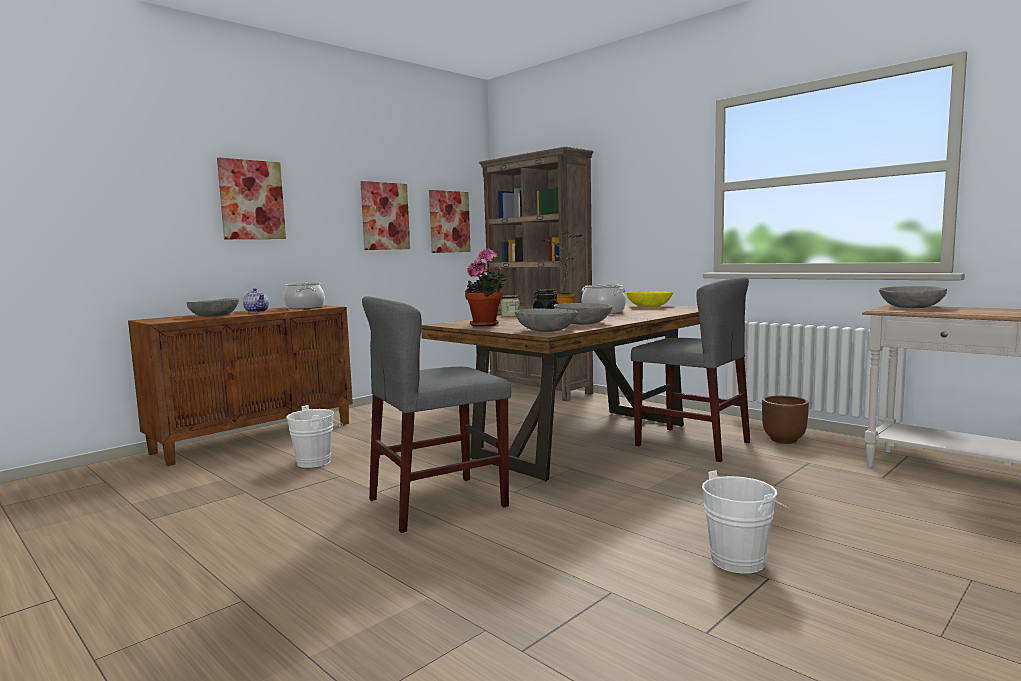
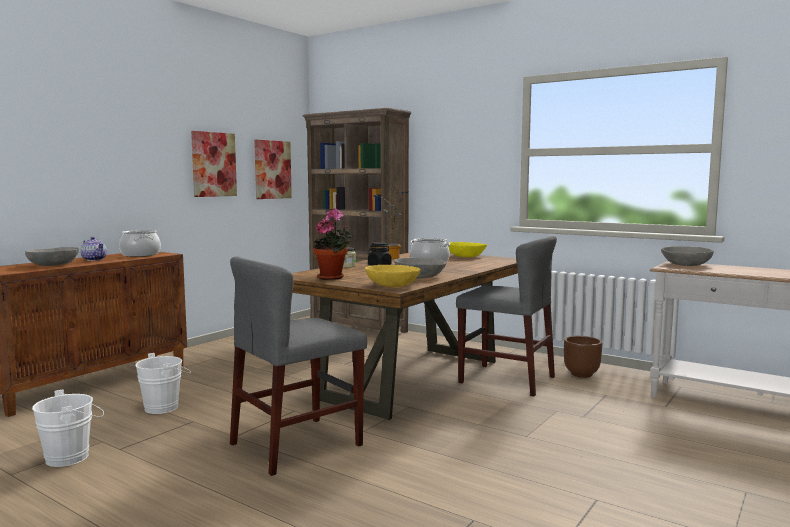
camera: 10 degrees left, 0 degrees up
(251, 200) = (87, 148): picture -> none
(546, 330) = (392, 285): grey bowl -> yellow bowl
(742, 559) = (572, 484): white bucket -> white bucket (72, 457)

